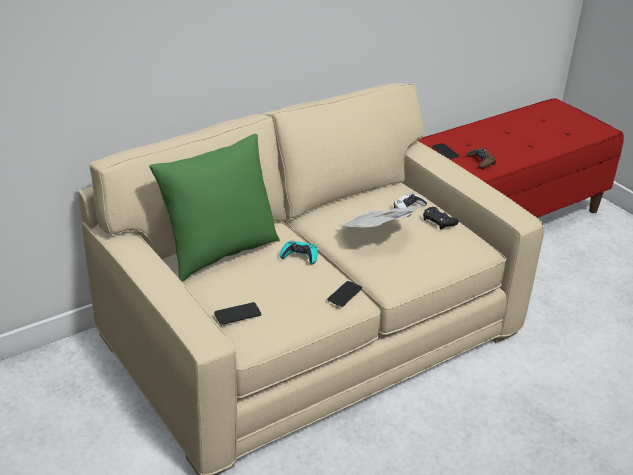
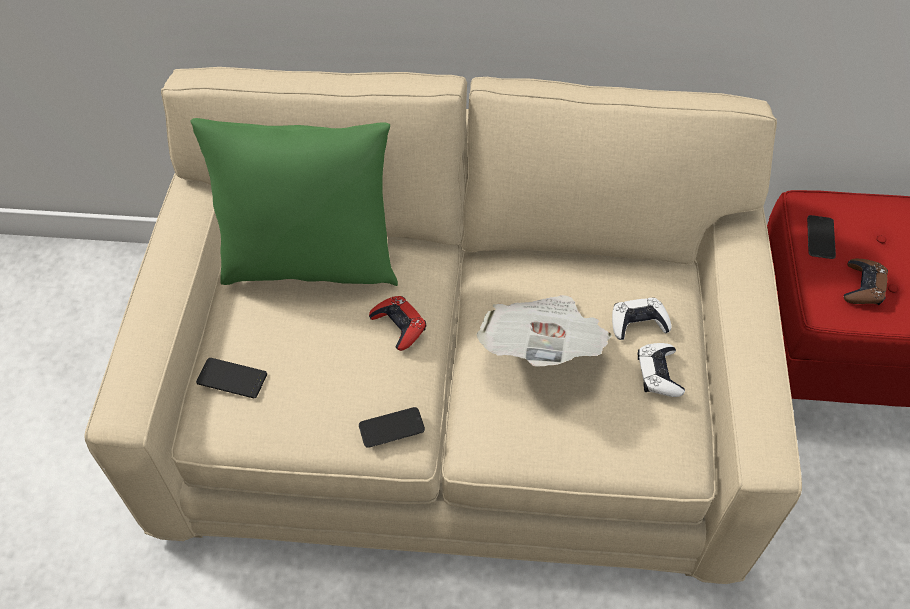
camera: 40 degrees right, 20 degrees up
(299, 256) = (399, 326): turquoise game controller -> red game controller
(439, 221) = (659, 373): black game controller -> white game controller

